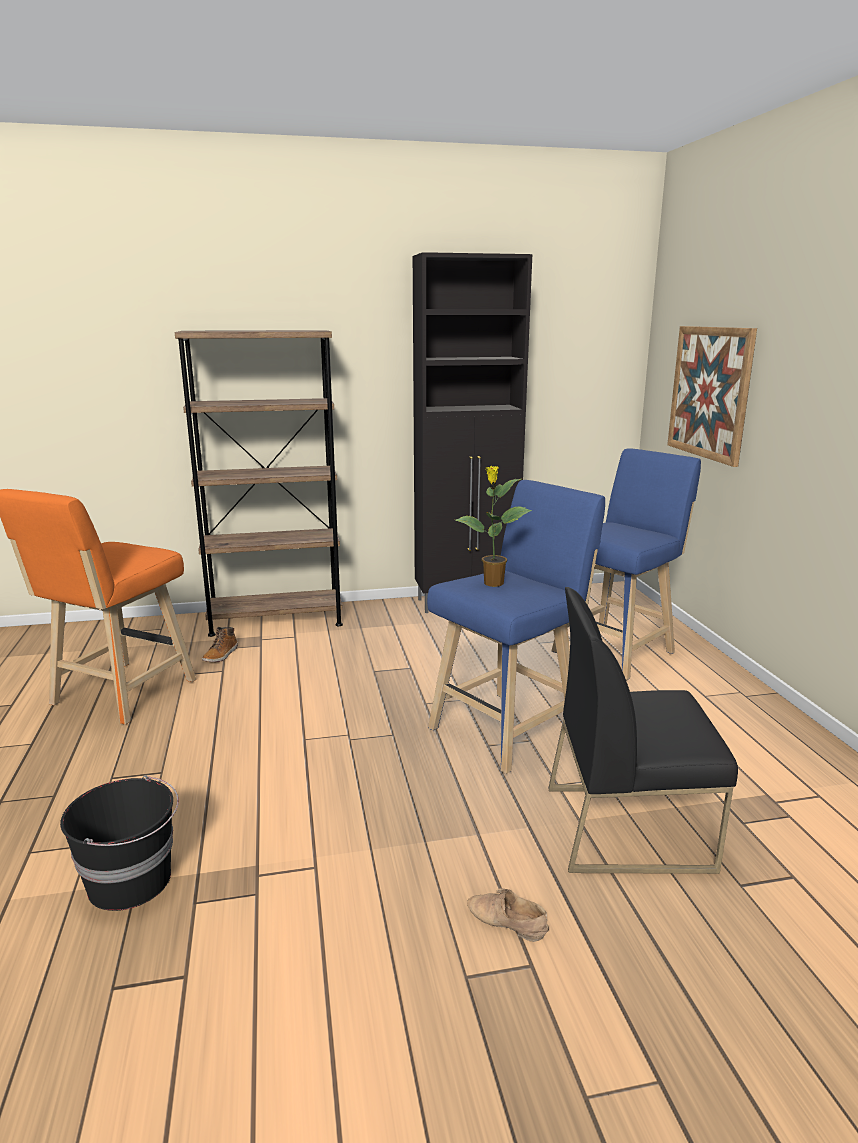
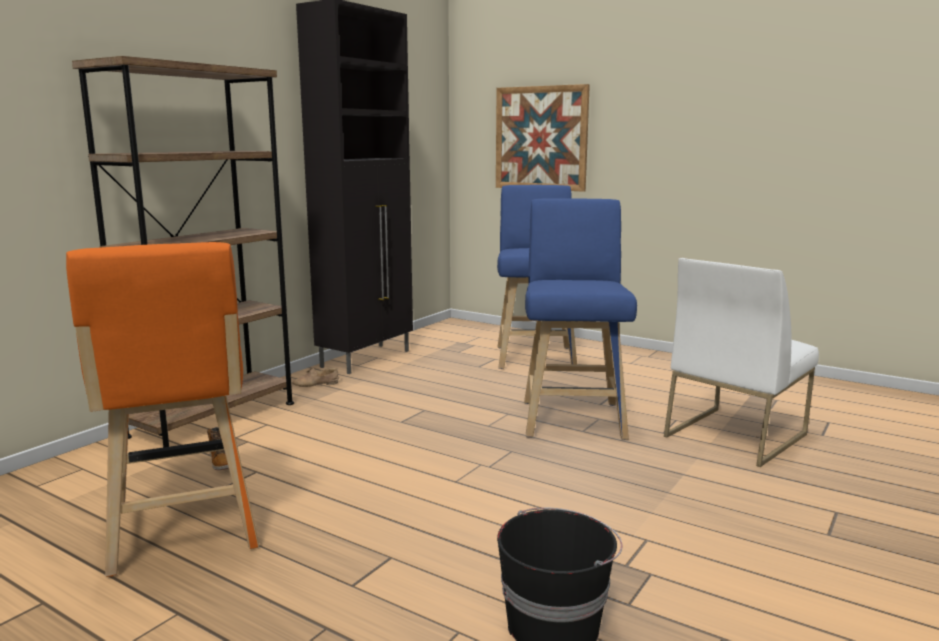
camera: 45 degrees left, 5 degrees down
(492, 583) = (572, 283): potted plant -> none
(505, 921) = (787, 502): beige shoe -> beige shoe (316, 384)
(628, 826) = (734, 435): black chair -> white chair

